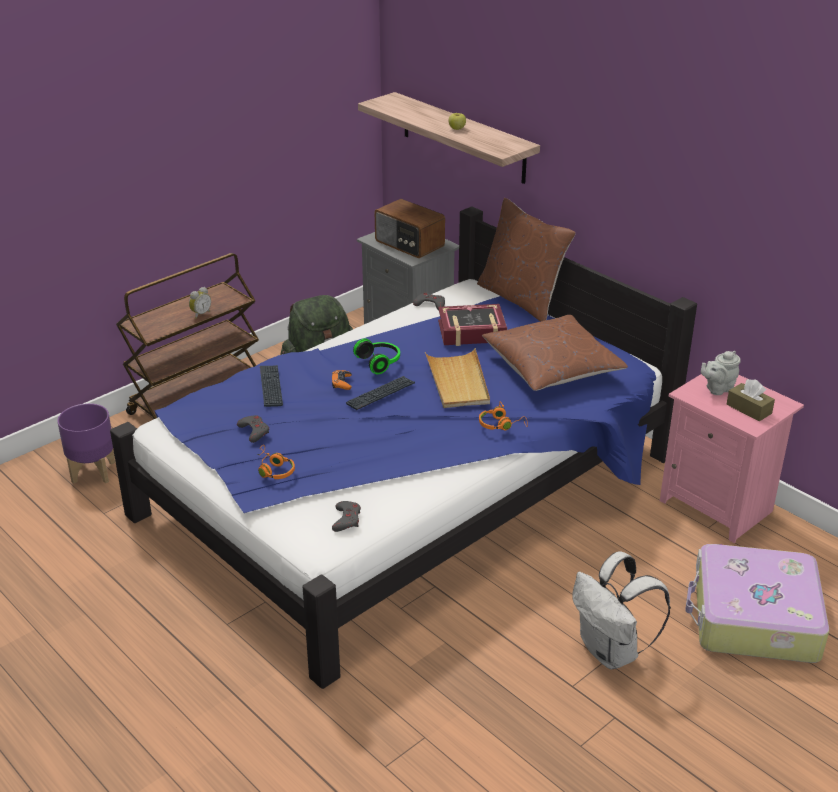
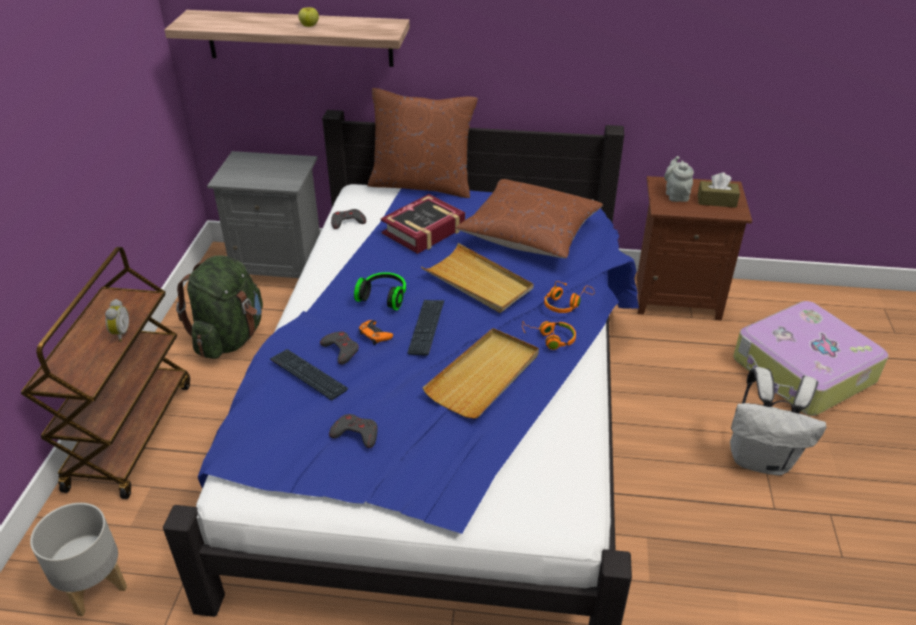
camera: 40 degrees left, 5 degrees up
(93, 471) = (93, 586): purple planter -> grey planter
(273, 469) = (432, 465): orange headphones -> orange headphones (549, 339)
(346, 519) = (558, 474): grey game controller -> grey game controller (341, 350)
(375, 439) = (484, 376): none -> beige tray
(409, 244) = (267, 172): radio -> none
(717, 389) = (676, 195): grey teapot -> grey teapot turned 150 degrees clockwise
(717, 505) = (676, 297): pink nightstand -> brown nightstand

